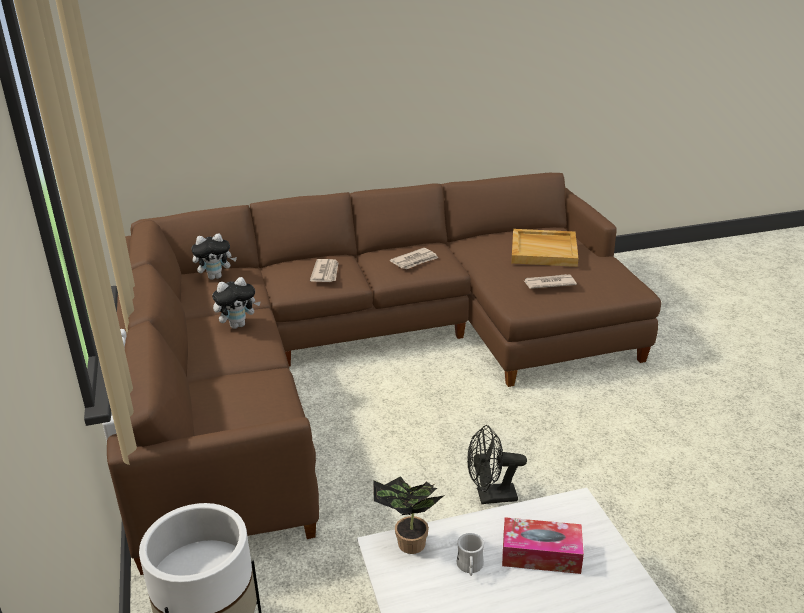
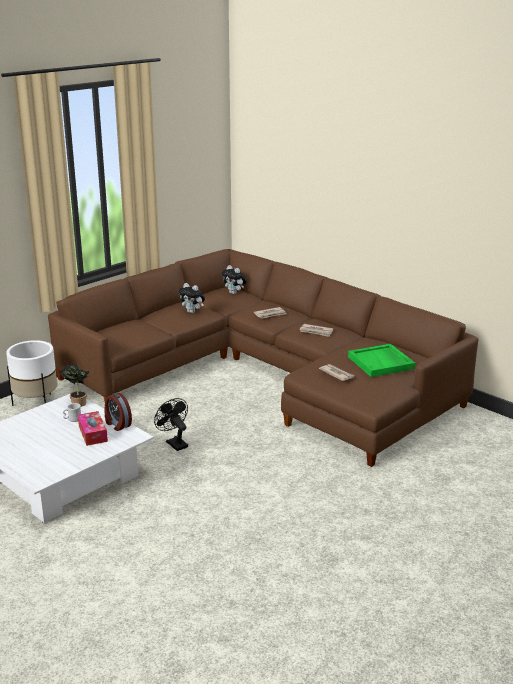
camera: 60 degrees right, 5 degrees down
(523, 516) = (117, 424): none -> alarm clock
(544, 250) = (381, 363): beige tray -> green tray

